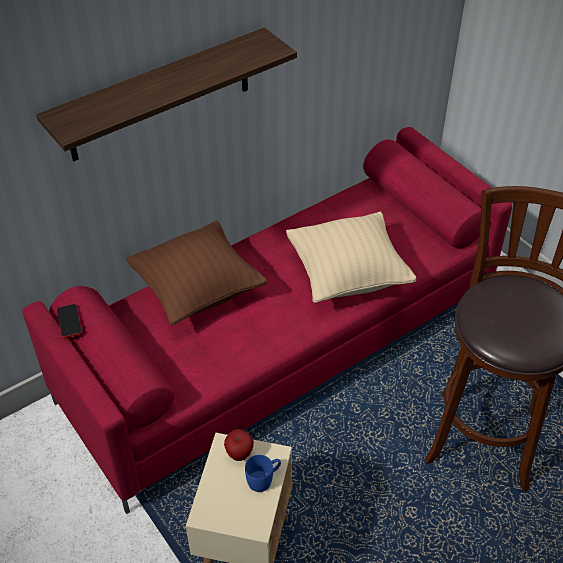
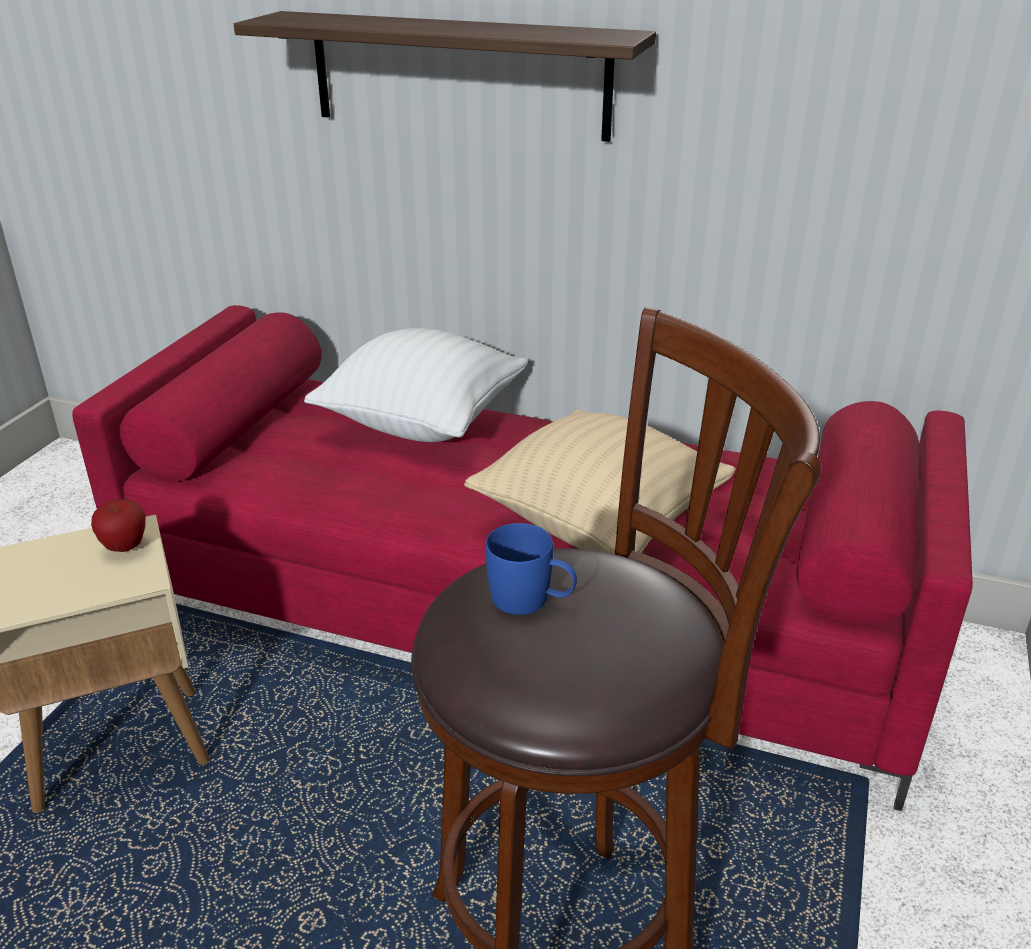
camera: 55 degrees right, 15 degrees down
(69, 321) = (227, 328): phone -> none
(197, 290) = (422, 422): brown pillow -> white pillow
(264, 479) = (88, 586): blue mug -> blue mug (531, 601)

